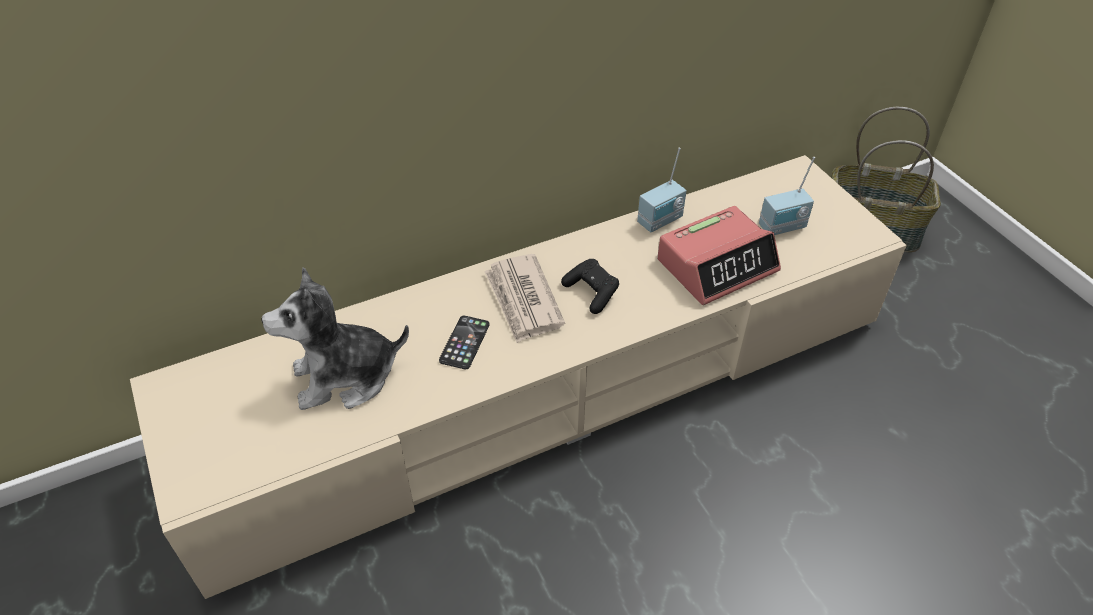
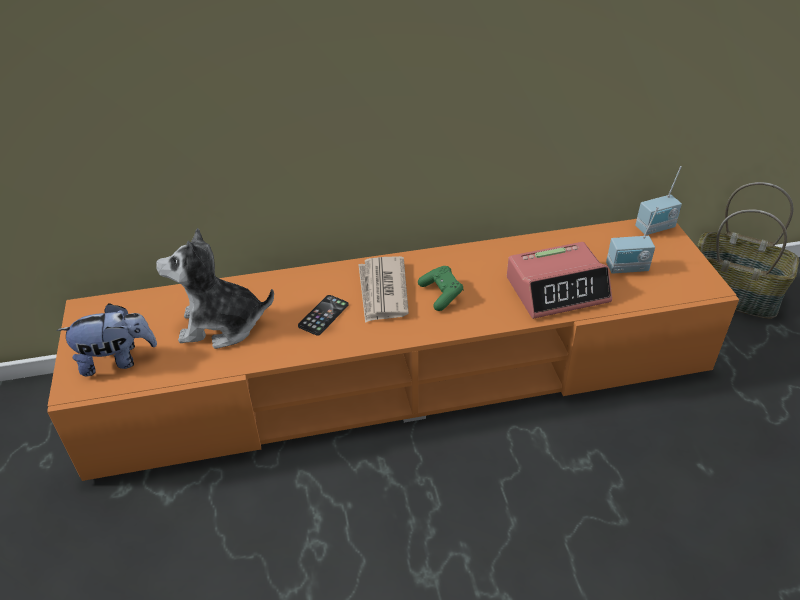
camera: 15 degrees right, 5 degrees down
(229, 447) = (117, 360): none -> plush toy
(548, 386) = (403, 374): beige tv stand -> orange tv stand
(592, 292) = (441, 294): black game controller -> green game controller
(661, 221) = (521, 248): radio -> radio (656, 228)

